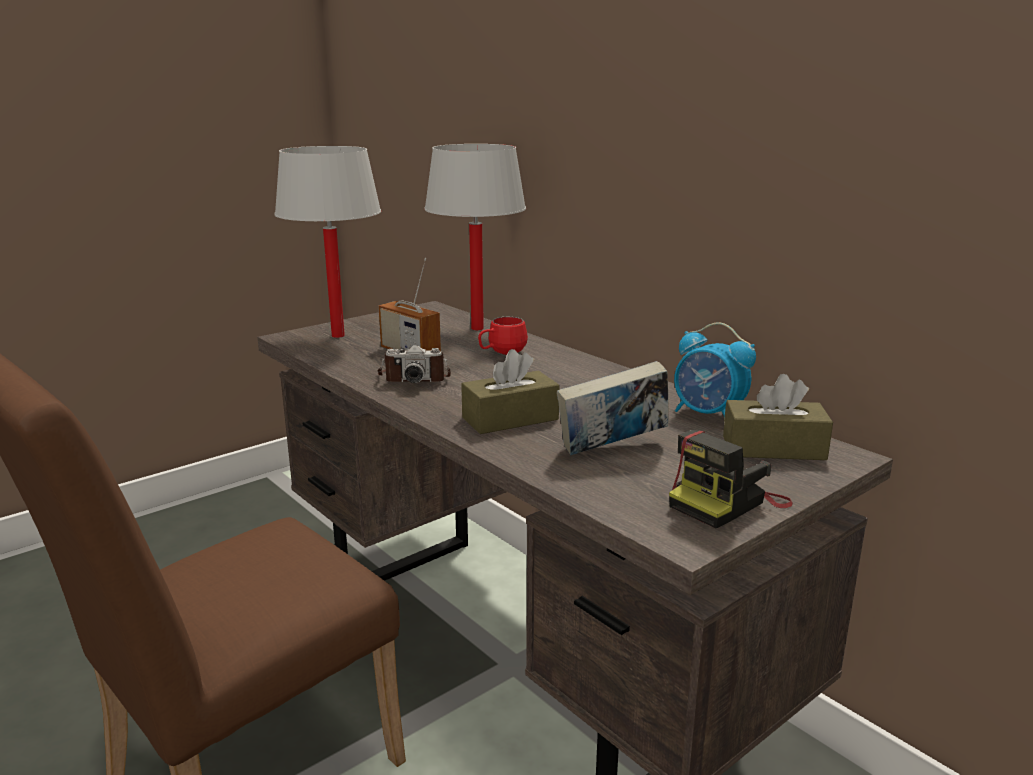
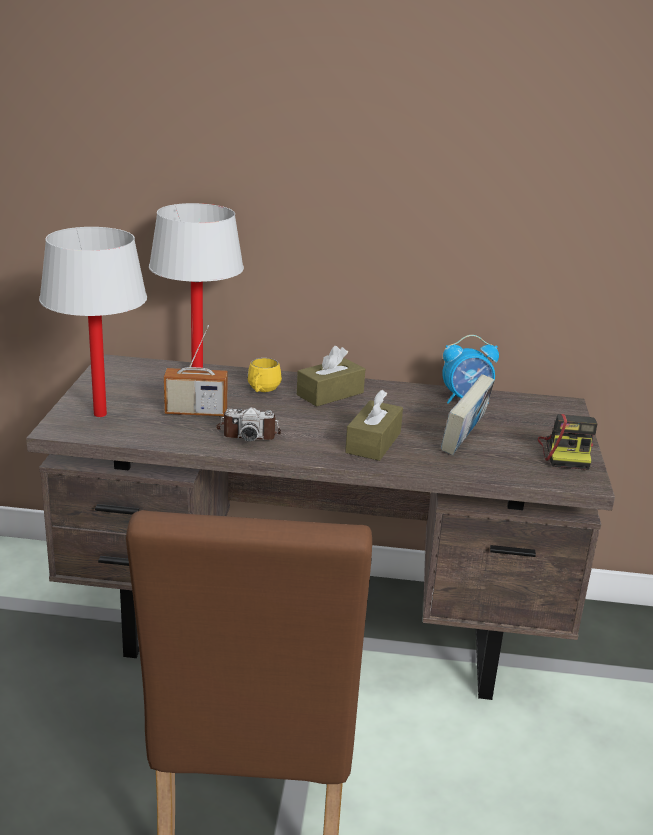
camera: 45 degrees left, 5 degrees up
(414, 378) = (248, 433): camera -> camera turned 45 degrees clockwise
(501, 353) = (262, 391): red mug -> yellow mug
(773, 448) = (530, 411): brown tissue box -> brown tissue box (330, 394)

